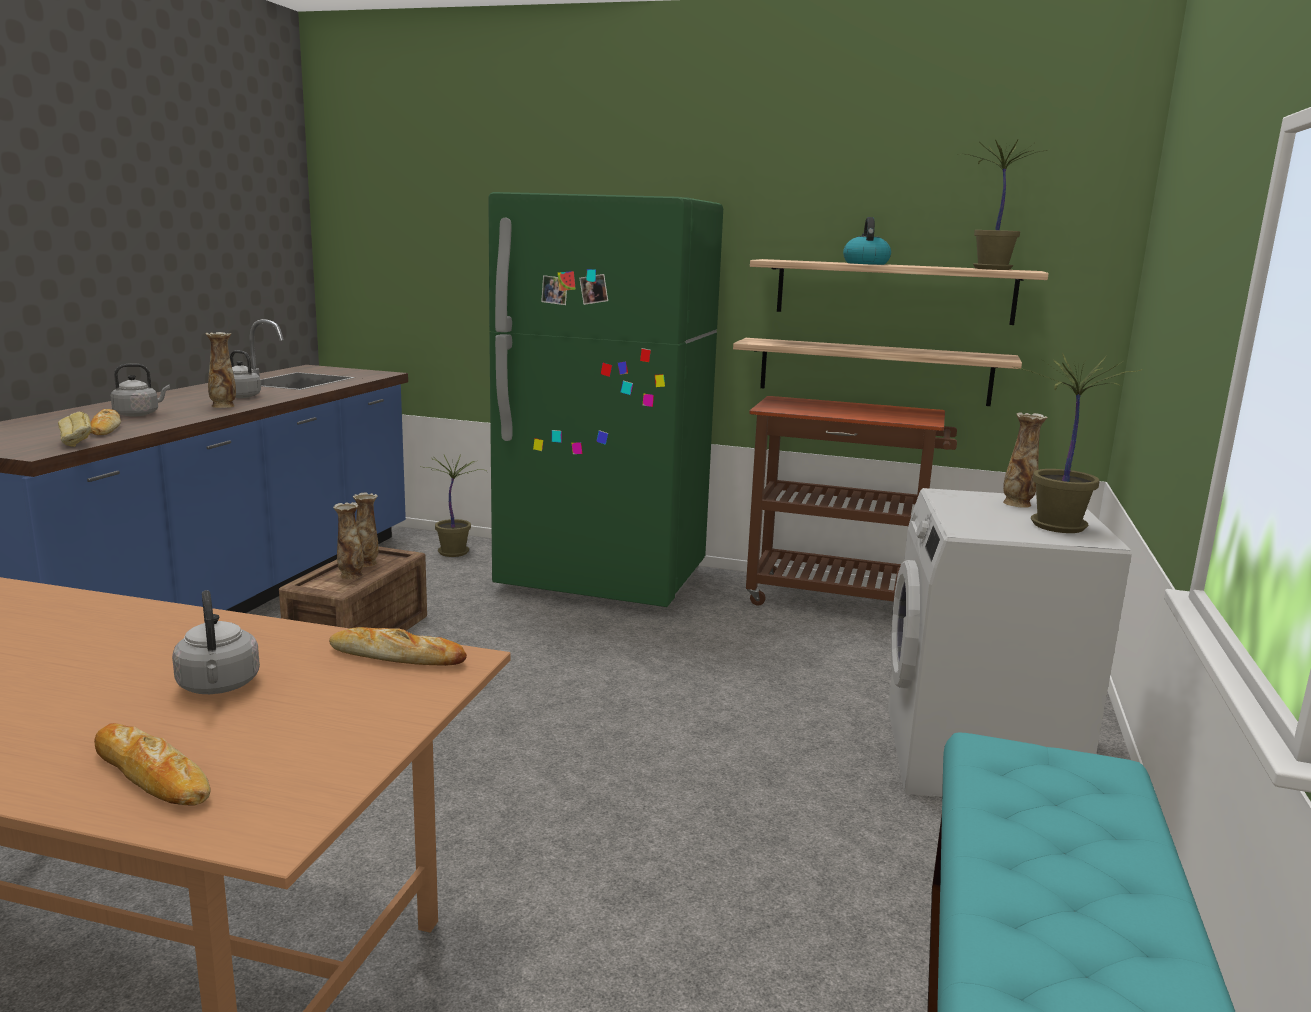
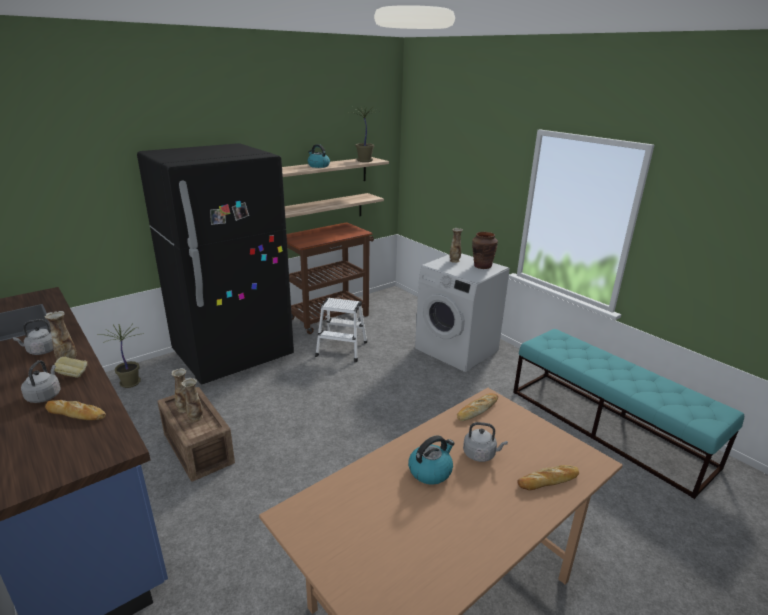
camera: 55 degrees left, 10 degrees up
(77, 444) = (116, 429): bread -> bread (73, 375)
(134, 653) = (430, 471): none -> kettle
(603, 580) = (234, 355): green fridge -> black fridge
(758, 643) = (342, 349): none -> white step ladder
(1058, 527) = (482, 266): potted plant -> brown vase

